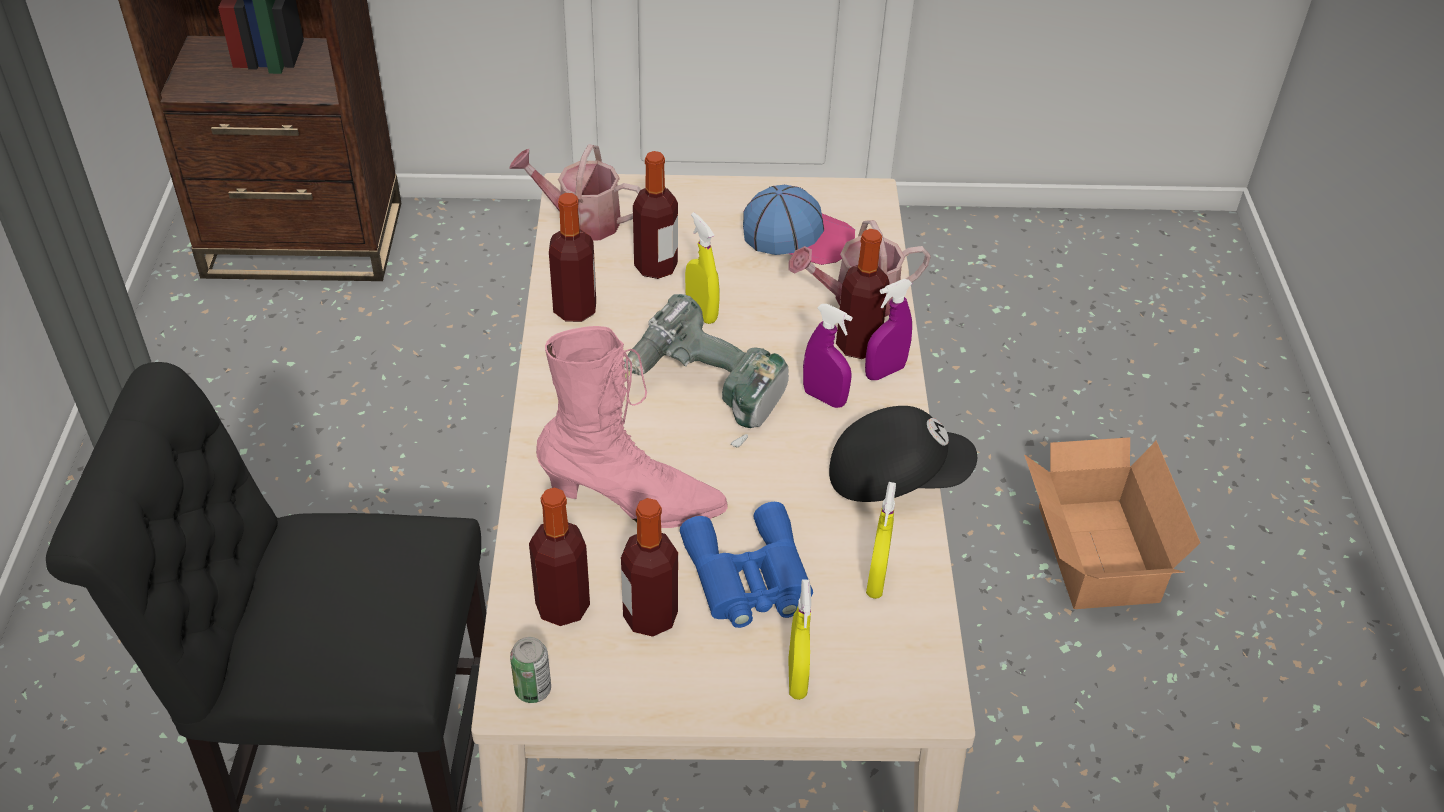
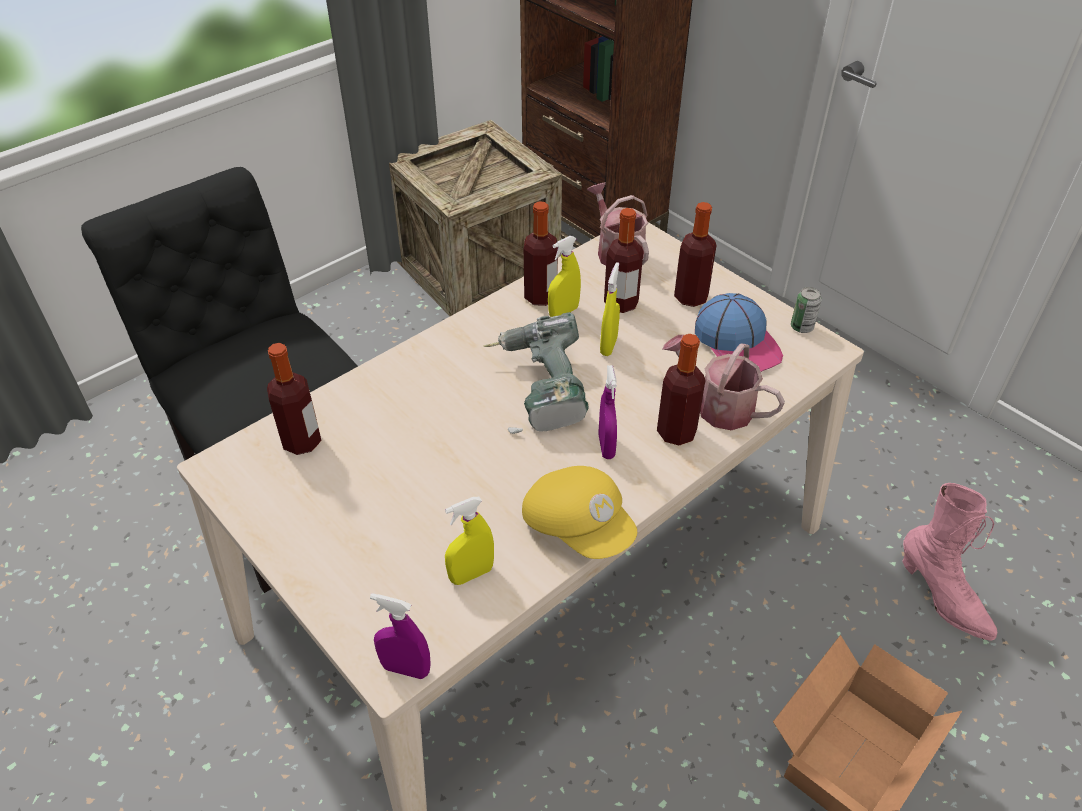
camera: 50 degrees right, 0 degrees up
(232, 378) = (477, 270): none -> crate
(533, 689) = (228, 469): can -> can (801, 327)
(633, 502) = (414, 418): pink boot -> pink boot (942, 598)
(650, 617) = (330, 484): bottle -> bottle (690, 297)
(748, 578) = (407, 508): blue binoculars -> none
(797, 678) = (345, 585): yellow spray bottle -> yellow spray bottle (563, 312)
(884, 372) = (669, 460): purple spray bottle -> purple spray bottle (406, 669)
(896, 475) = (579, 526): black cap -> yellow cap

